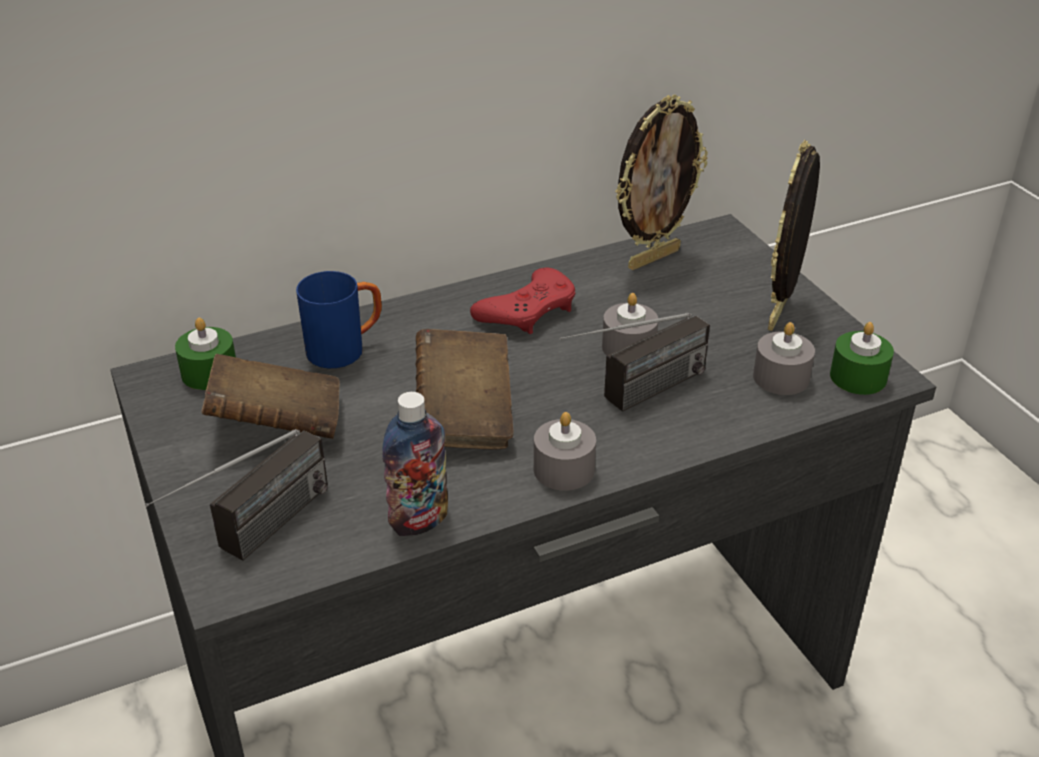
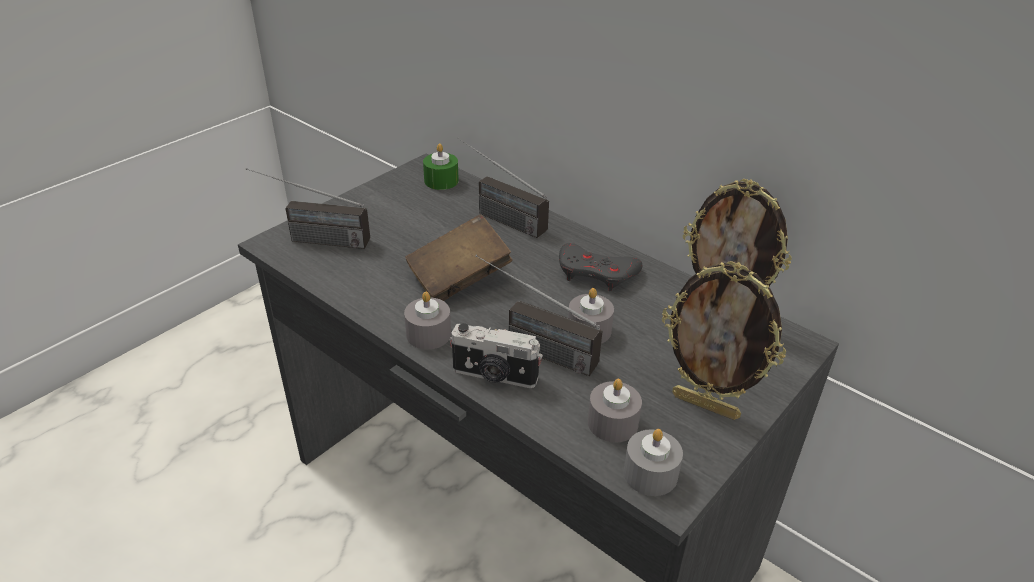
camera: 65 degrees right, 0 degrees up
(277, 424) = (409, 216): brown book -> none
(345, 349) = (495, 216): blue mug -> radio
(419, 520) = (350, 289): bottle -> none
(528, 310) = (596, 273): red game controller -> grey game controller
(670, 436) = (494, 376): none -> camera
(781, 314) = (706, 405): picture frame -> picture frame turned 150 degrees counterclockwise
(858, 377) = (650, 474): green candle -> grey candle

